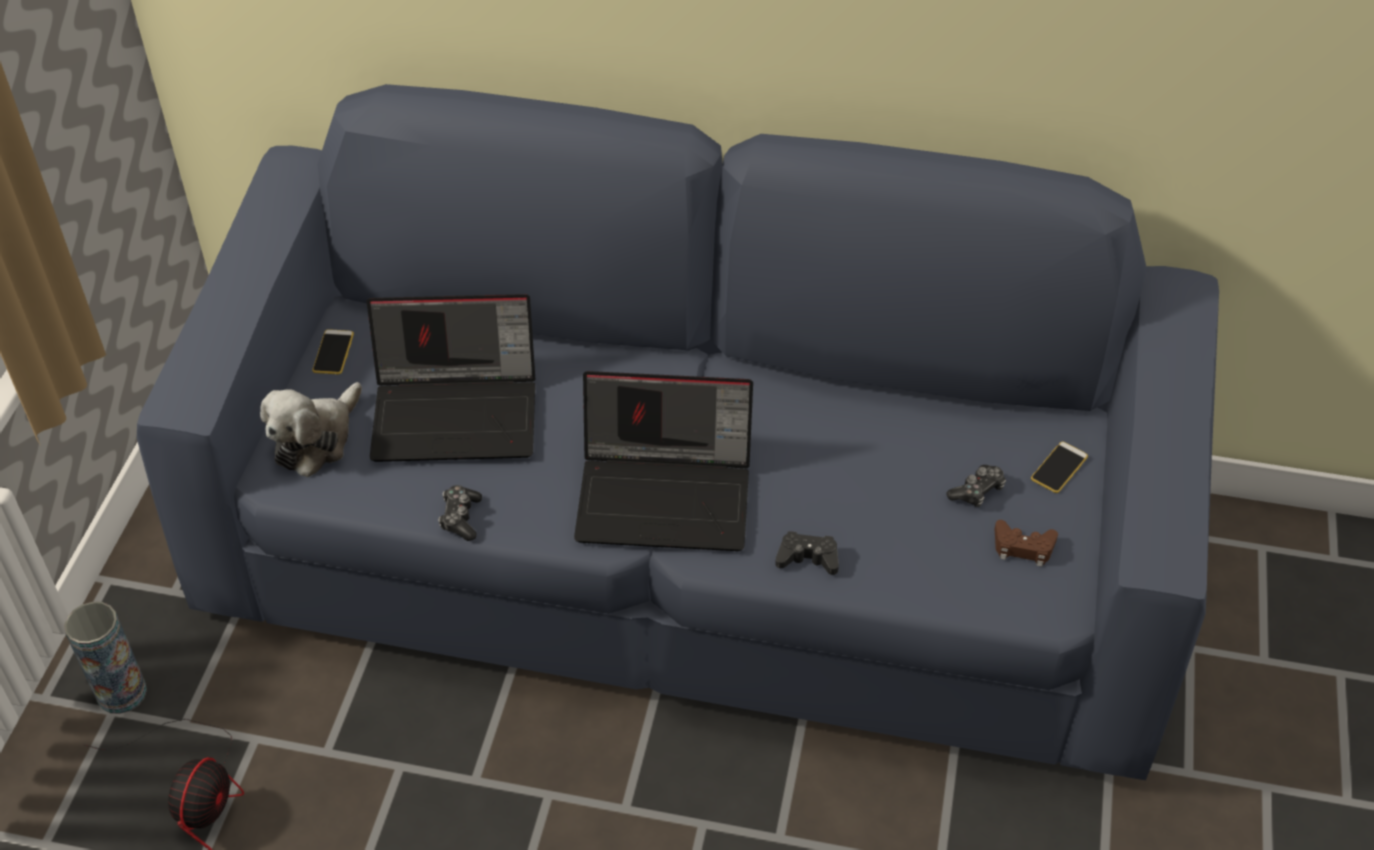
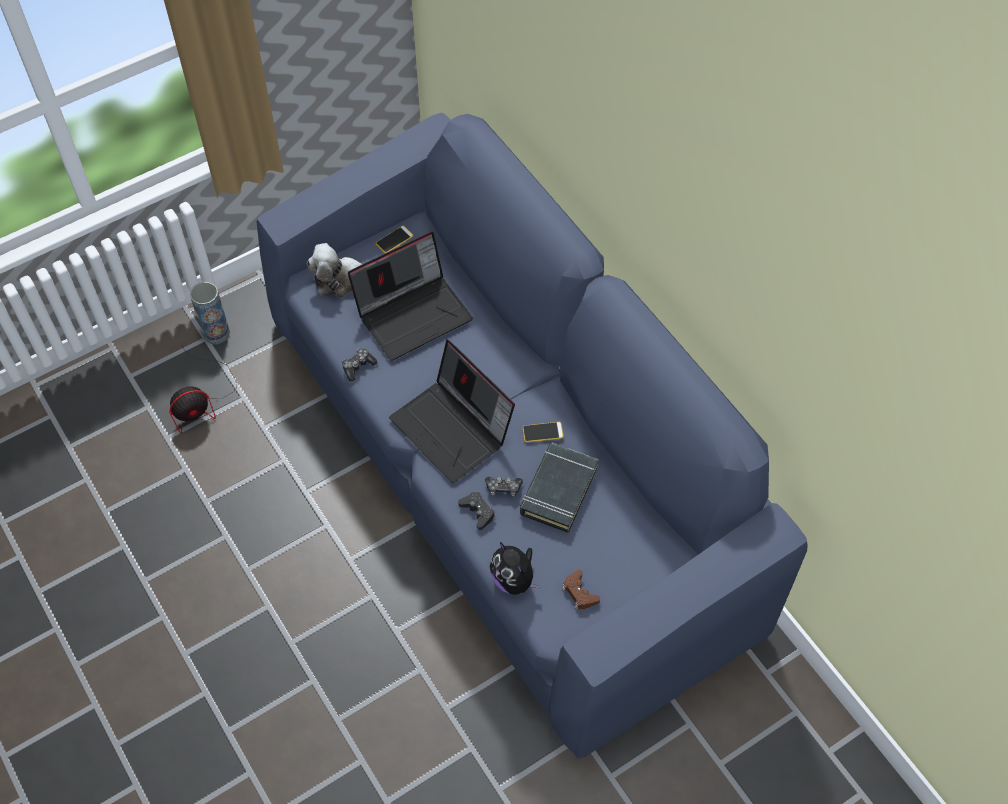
camera: 45 degrees right, 10 degrees up
(458, 412) = (414, 313): laptop -> laptop turned 75 degrees counterclockwise
(863, 466) = (558, 490): none -> black book
(938, 594) = (514, 579): none -> plush toy
(977, 491) = (595, 548): game controller -> game controller (503, 488)
(1059, 468) = (648, 571): phone -> phone (542, 432)

